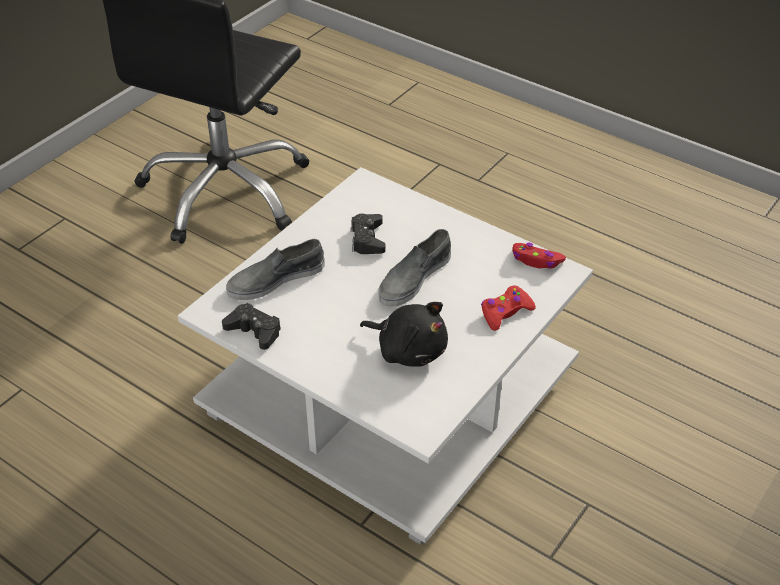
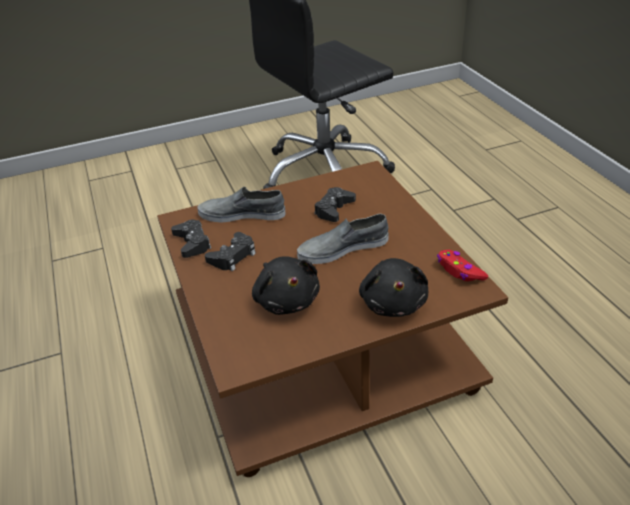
camera: 35 degrees right, 5 degrees down
(313, 328) = (233, 256): none -> black game controller
(394, 394) = (324, 349): white coffee table -> brown coffee table
(505, 312) = (393, 302): red game controller -> black plush toy

